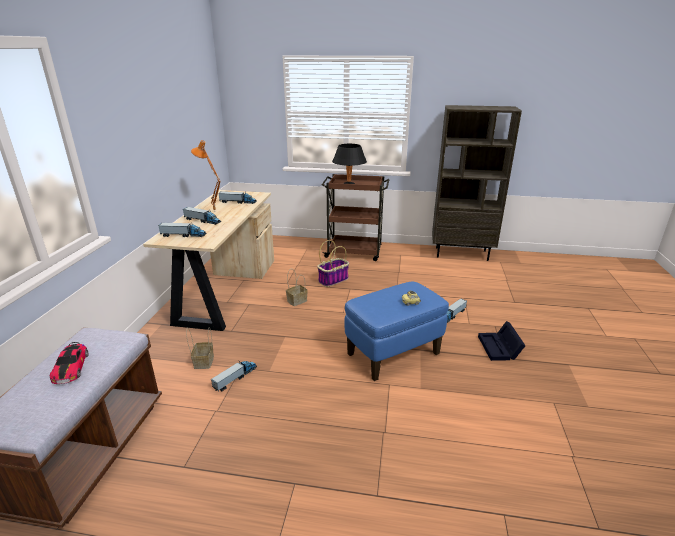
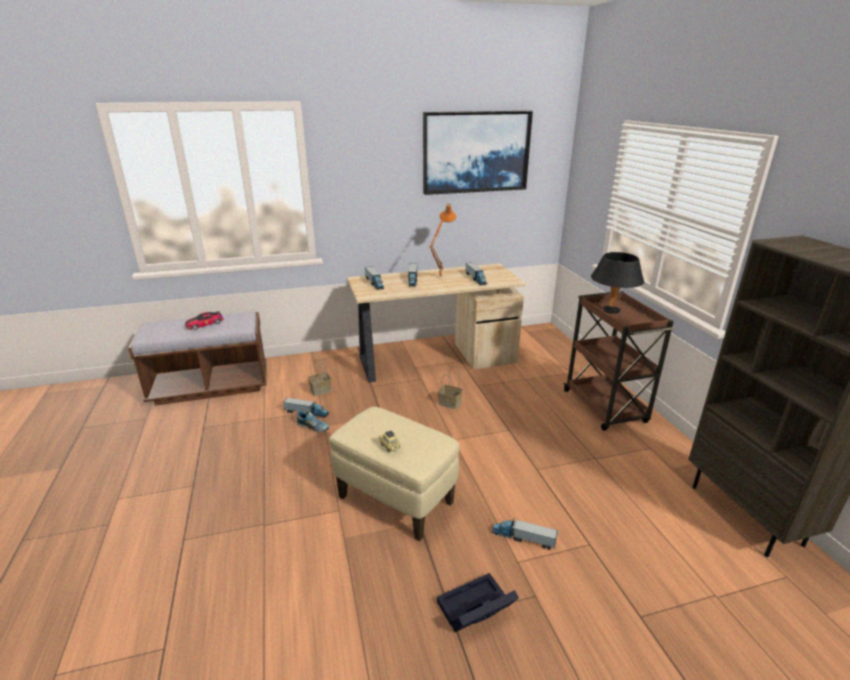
camera: 65 degrees right, 0 degrees up
(178, 91) = (476, 152): none -> picture
(264, 378) = (313, 427): none -> shoe
(333, 280) = (517, 412): basket -> none
(393, 354) = (396, 500): blue ottoman -> beige ottoman

